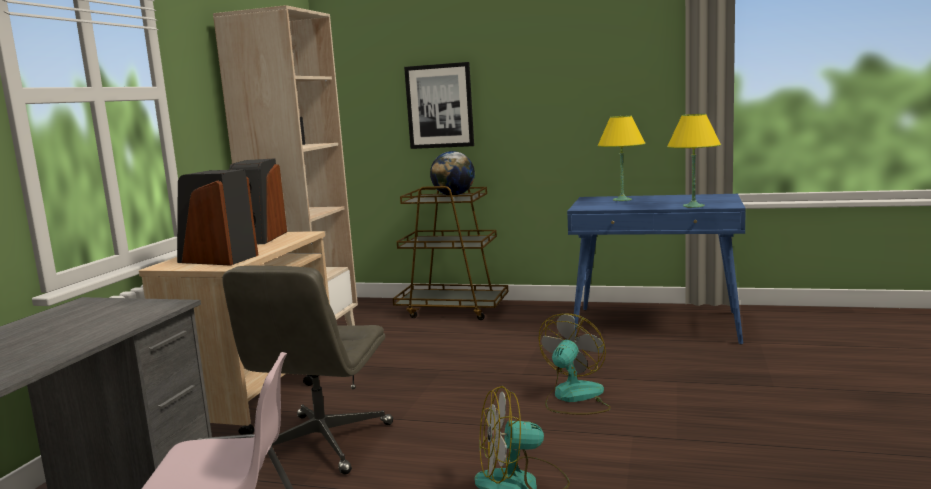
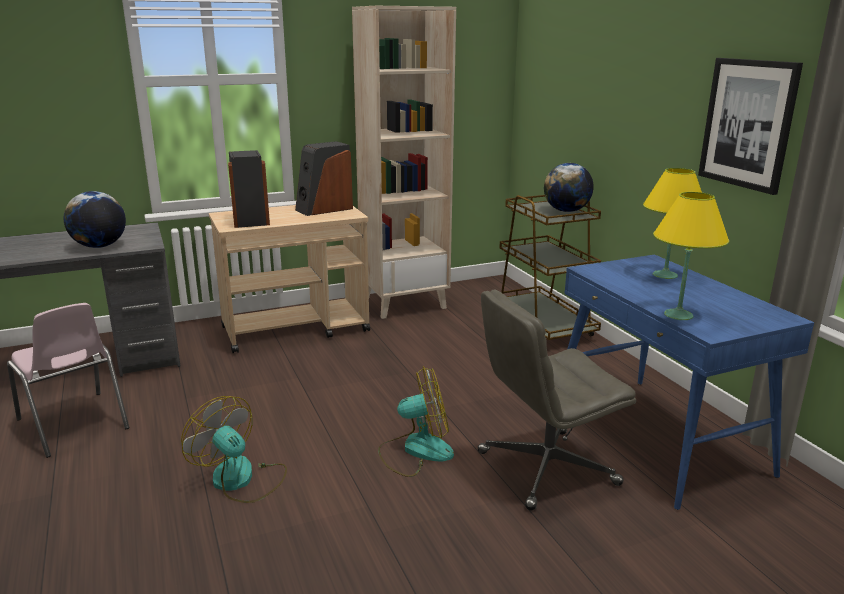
camera: 50 degrees right, 10 degrees up
(104, 324) = (99, 246): none -> globe
(321, 444) = (243, 380): grey office chair -> grey office chair (545, 469)
(439, 106) = (587, 109): picture -> picture (748, 124)

